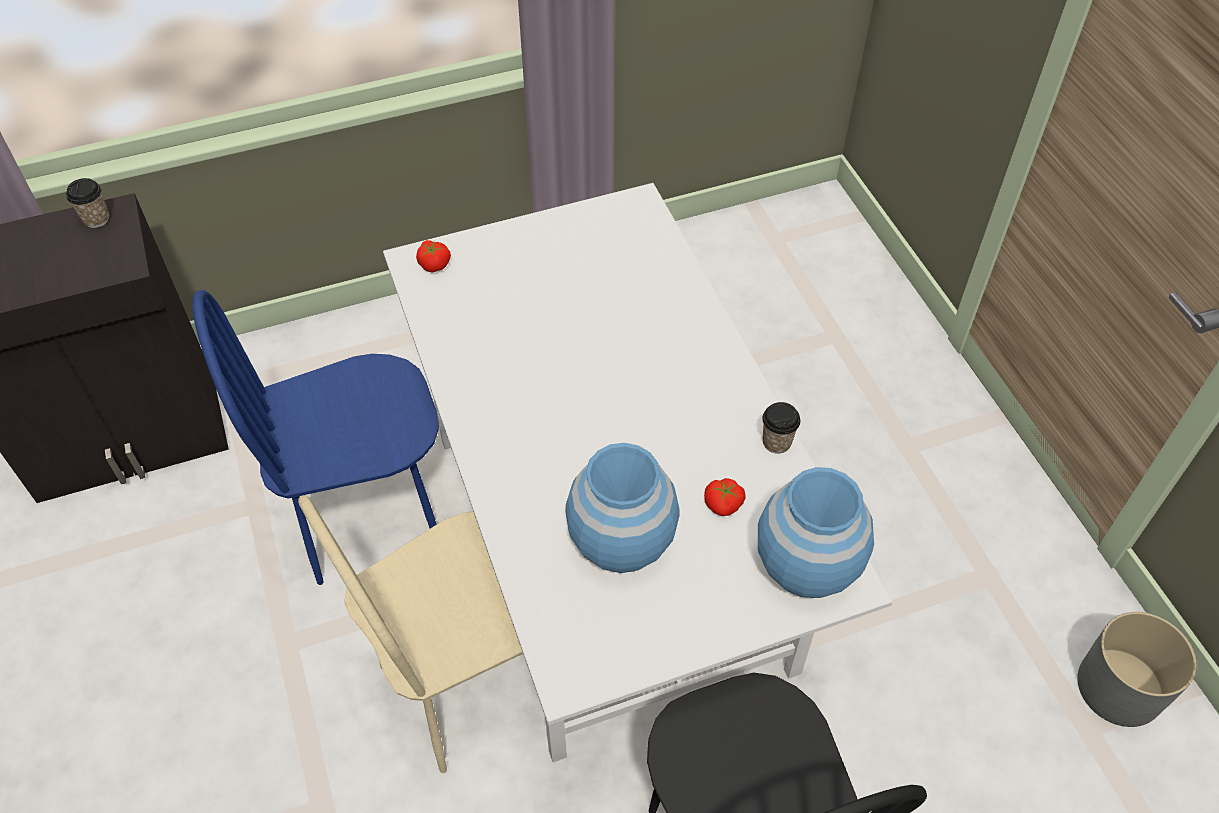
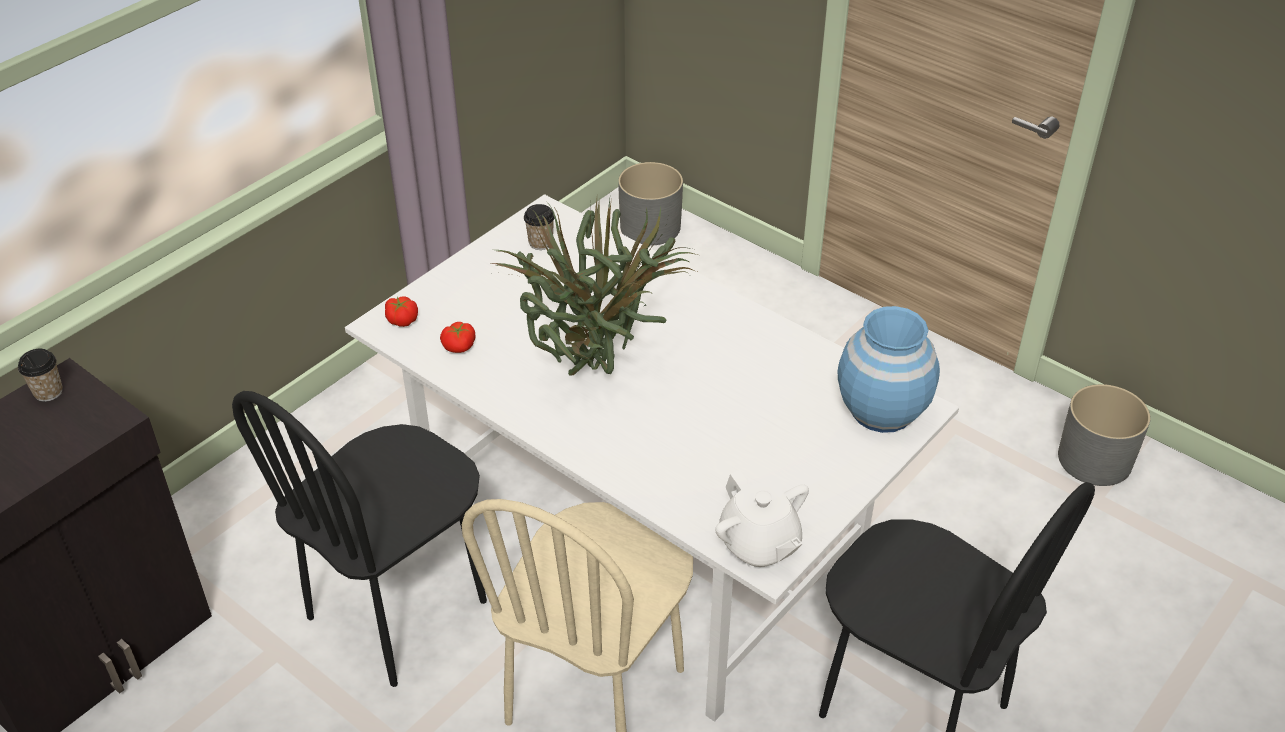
camera: 30 degrees left, 10 degrees down
(366, 516) = (398, 610): blue chair -> black chair
(564, 394) = (598, 371): none -> potted plant
(574, 655) = (759, 545): none -> white teapot
(622, 543) = (732, 454): blue vase -> none
(723, 504) = (788, 396): tomato -> tomato (459, 346)
(776, 442) = (793, 338): cup -> cup (540, 243)
(827, 236) = (651, 227): none -> grey planter

